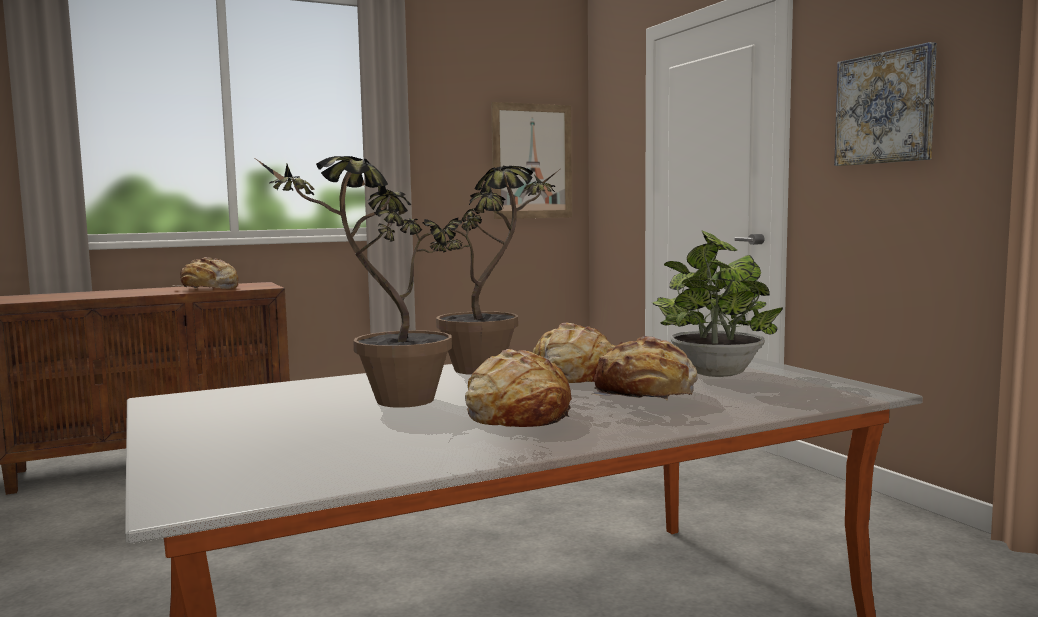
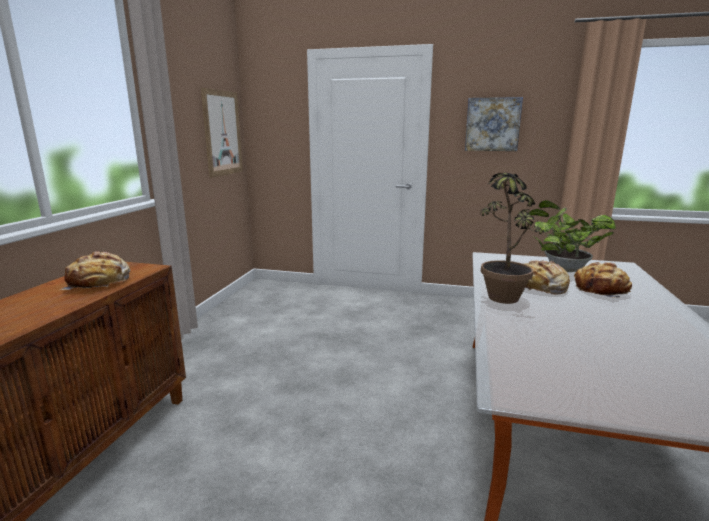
camera: 50 degrees left, 10 degrees up
(383, 403) = (578, 337): potted plant -> none
(518, 413) = (628, 319): bread -> none

